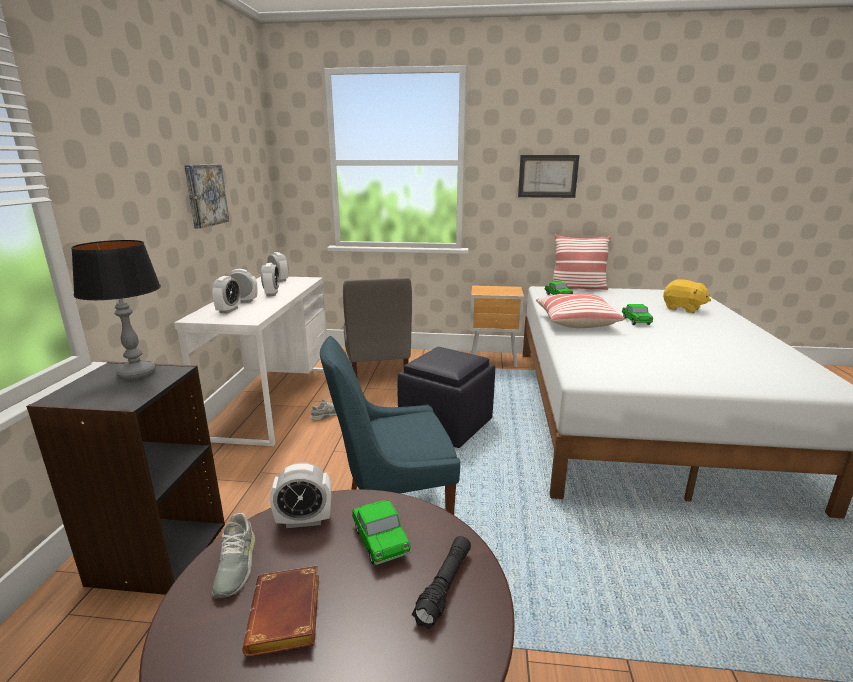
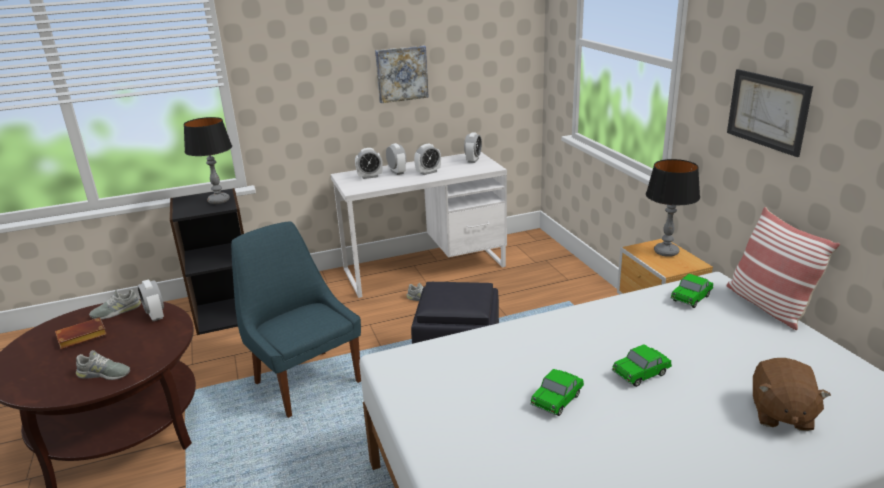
camera: 65 degrees right, 5 degrees up
(378, 369) = (537, 288): grey chair -> none
(380, 541) = (140, 344): toy car -> toy car (557, 400)
(444, 586) = (104, 374): black flashlight -> grey shoe
(491, 289) = (666, 252): none -> table lamp
(575, 322) = (578, 329): pillow -> none
(683, 308) = (780, 414): yellow plush toy -> brown plush toy

